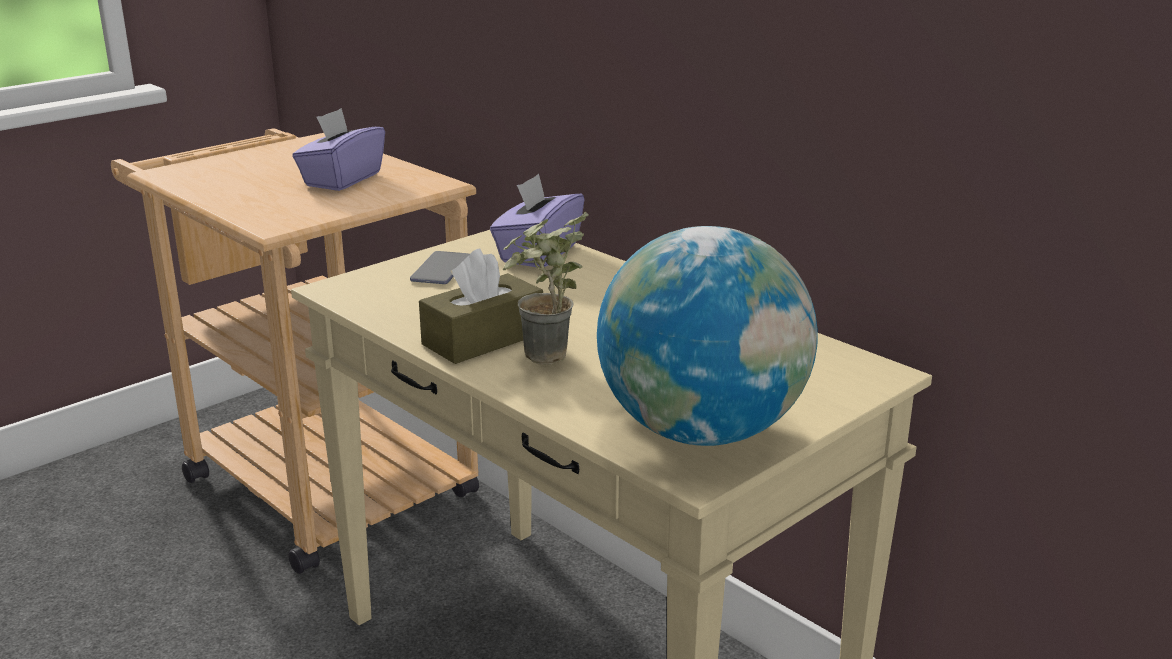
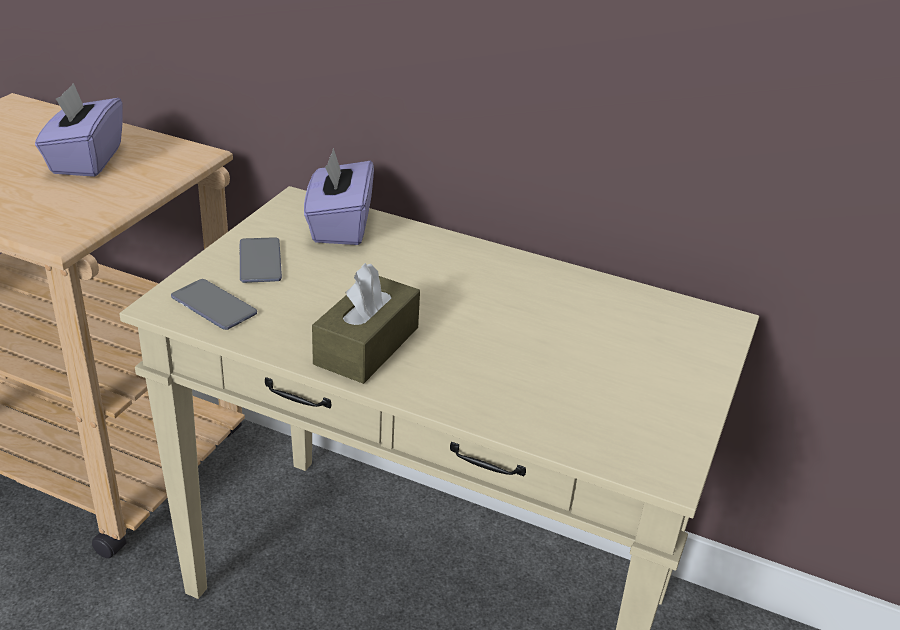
camera: 25 degrees left, 10 degrees up
(372, 294) = (213, 306): none -> phone
(543, 362) = (443, 365): potted plant -> none
(702, 431) = (636, 419): globe -> none

